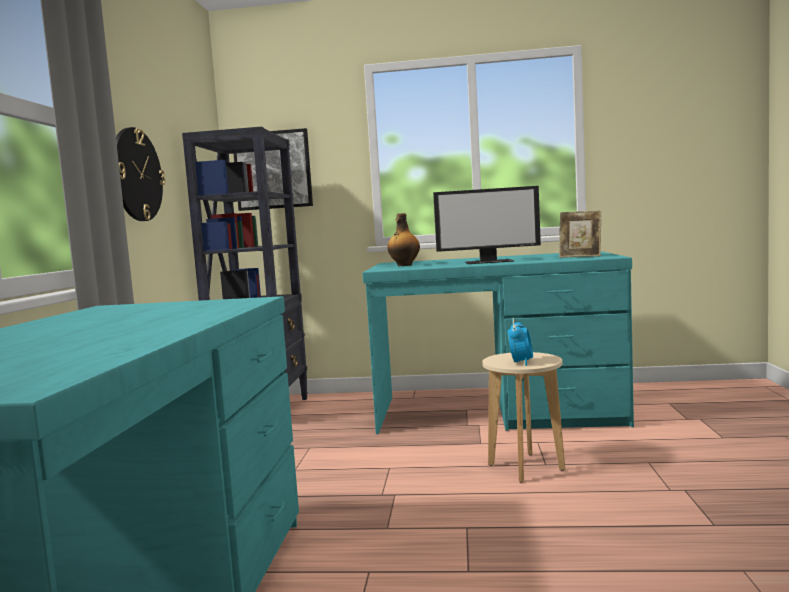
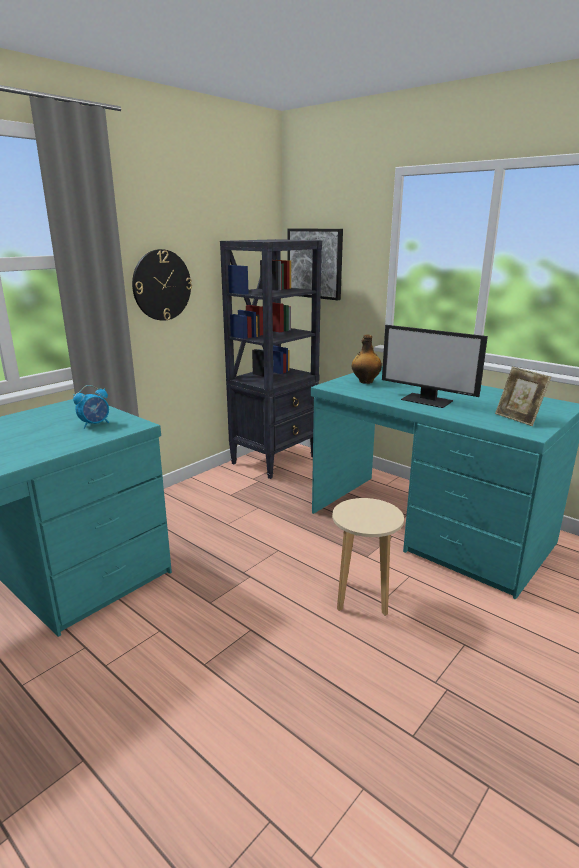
camera: 35 degrees right, 15 degrees up
(521, 362) = (360, 518): alarm clock -> alarm clock (95, 424)

